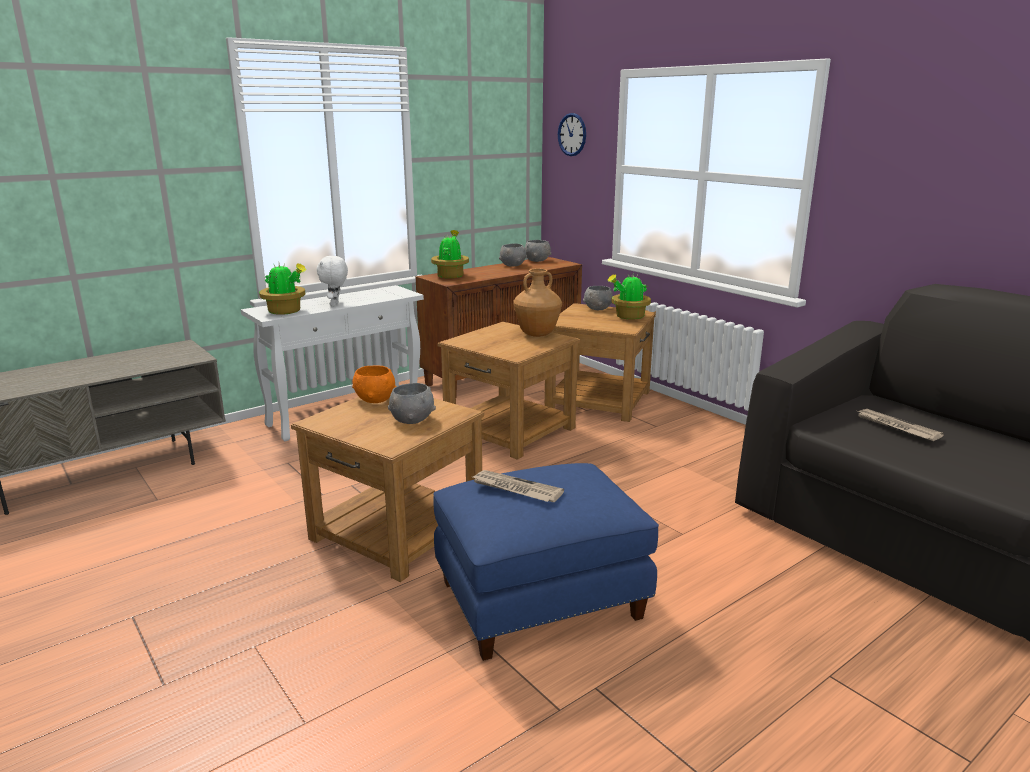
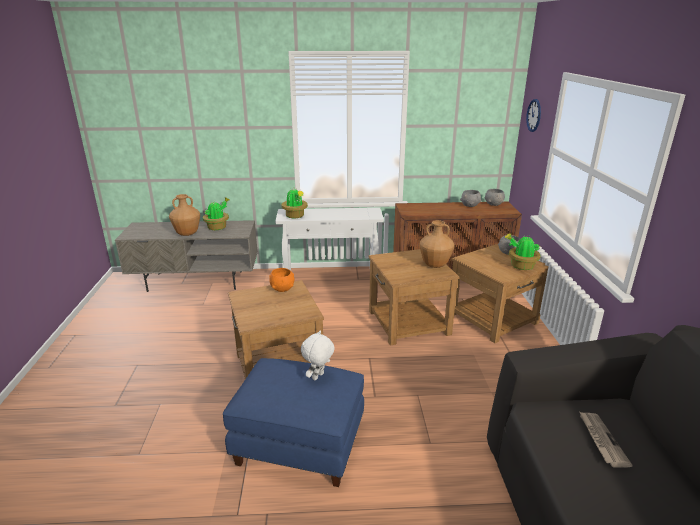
camera: 35 degrees right, 5 degrees up
(85, 377) = (187, 234): none -> brown vase
(335, 304) = (326, 216): white plush toy -> white plush toy (318, 377)
(413, 420) = (281, 309): grey bowl -> none
(450, 276) = (416, 207): potted plant -> potted plant (218, 227)
(515, 489) = (283, 376): newspaper -> none

